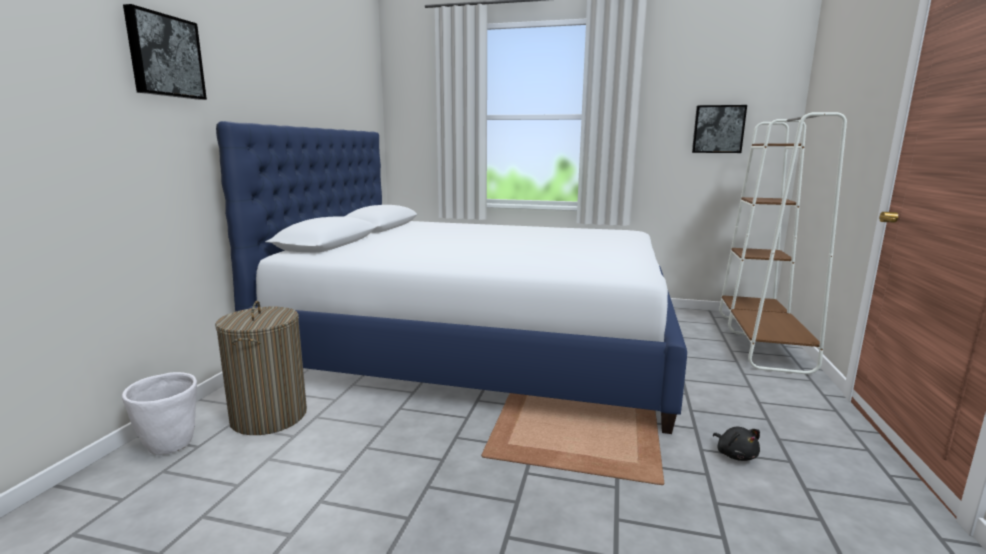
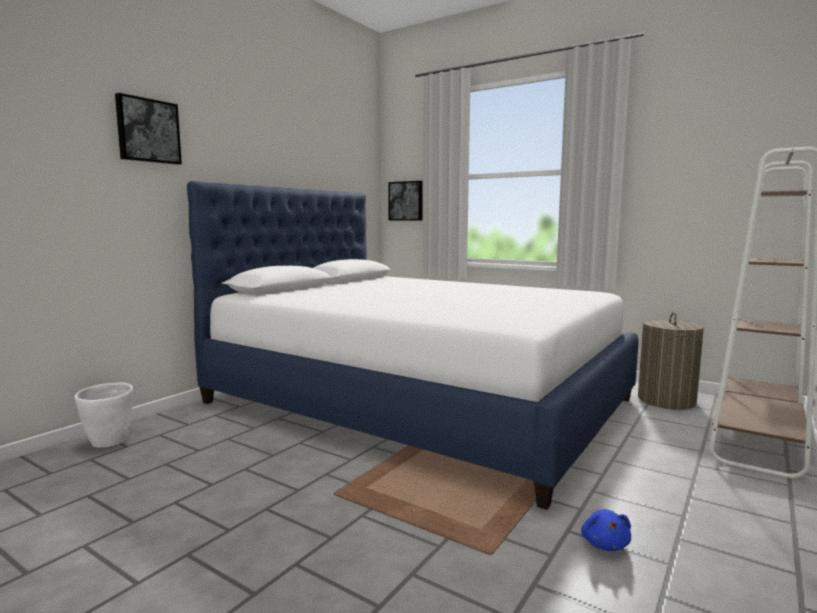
camera: 20 degrees right, 5 degrees down
(269, 416) = (193, 433): laundry basket -> laundry basket (666, 400)
(718, 129) = (722, 179): picture -> picture (406, 201)
(735, 455) = (605, 544): black plush toy -> blue plush toy

